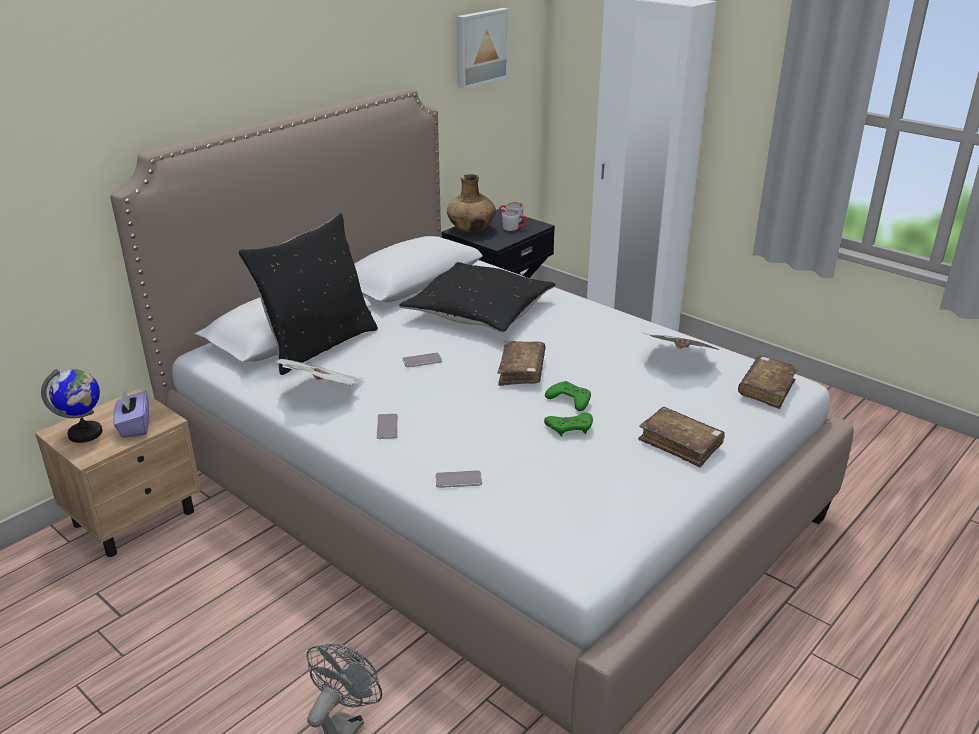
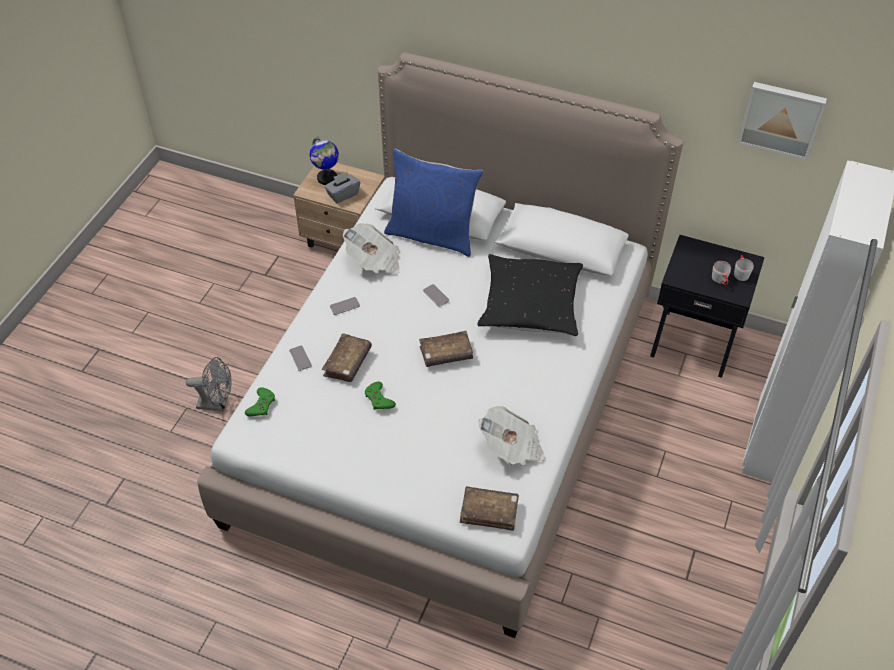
camera: 70 degrees right, 20 degrees up
(134, 426) = (343, 194): purple tissue box -> grey tissue box
(317, 345) = (432, 234): black pillow -> blue pillow
(471, 230) = (696, 253): brown vase -> none
(569, 399) = (418, 391): green game controller -> green game controller (261, 405)
(680, 444) = (386, 466): brown book -> brown book (347, 363)

